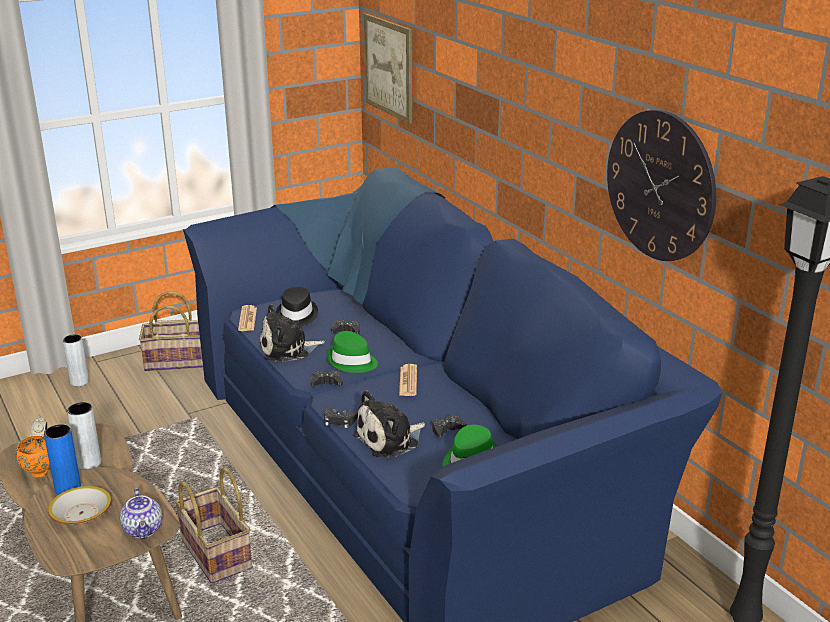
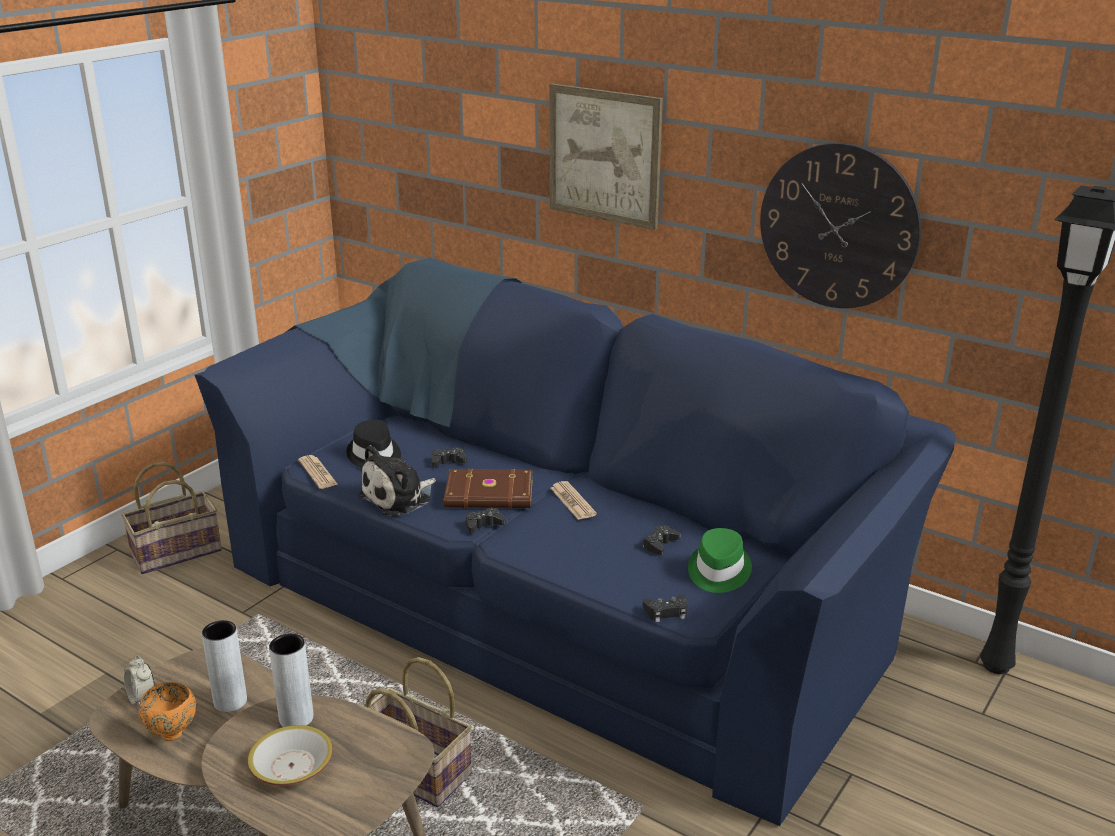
camera: 25 degrees left, 0 degrees up
(68, 488) = (244, 740): blue vase -> none
(79, 382) = (59, 609): grey vase -> grey vase (296, 718)
(144, 530) = (392, 760): teapot -> none
(339, 421) = (538, 564): black game controller -> black game controller (666, 612)
(352, 361) = (489, 494): green hat -> brown book
(389, 67) = (381, 140): picture -> picture (604, 155)
(390, 440) = (611, 571): plush toy -> none

